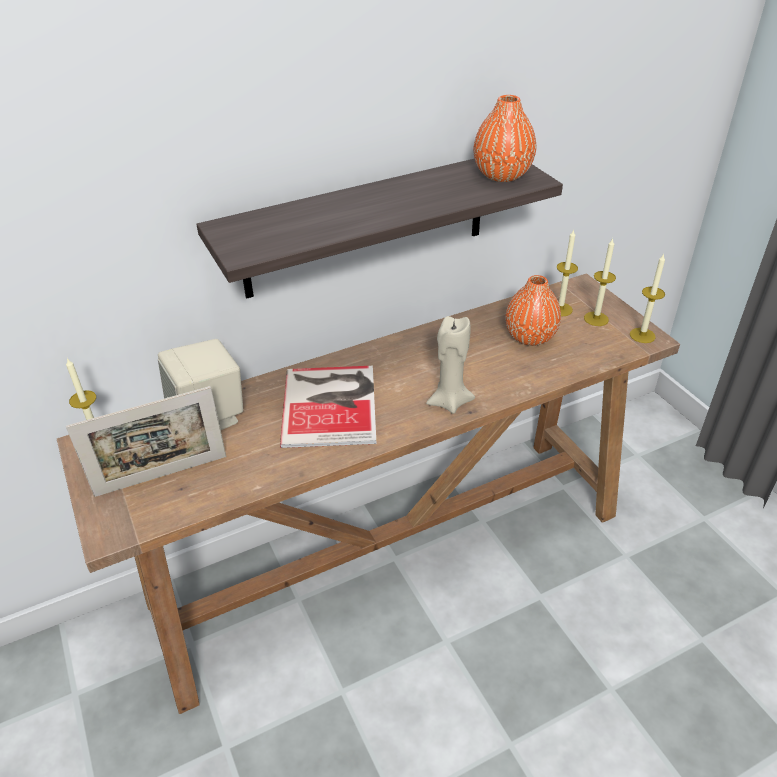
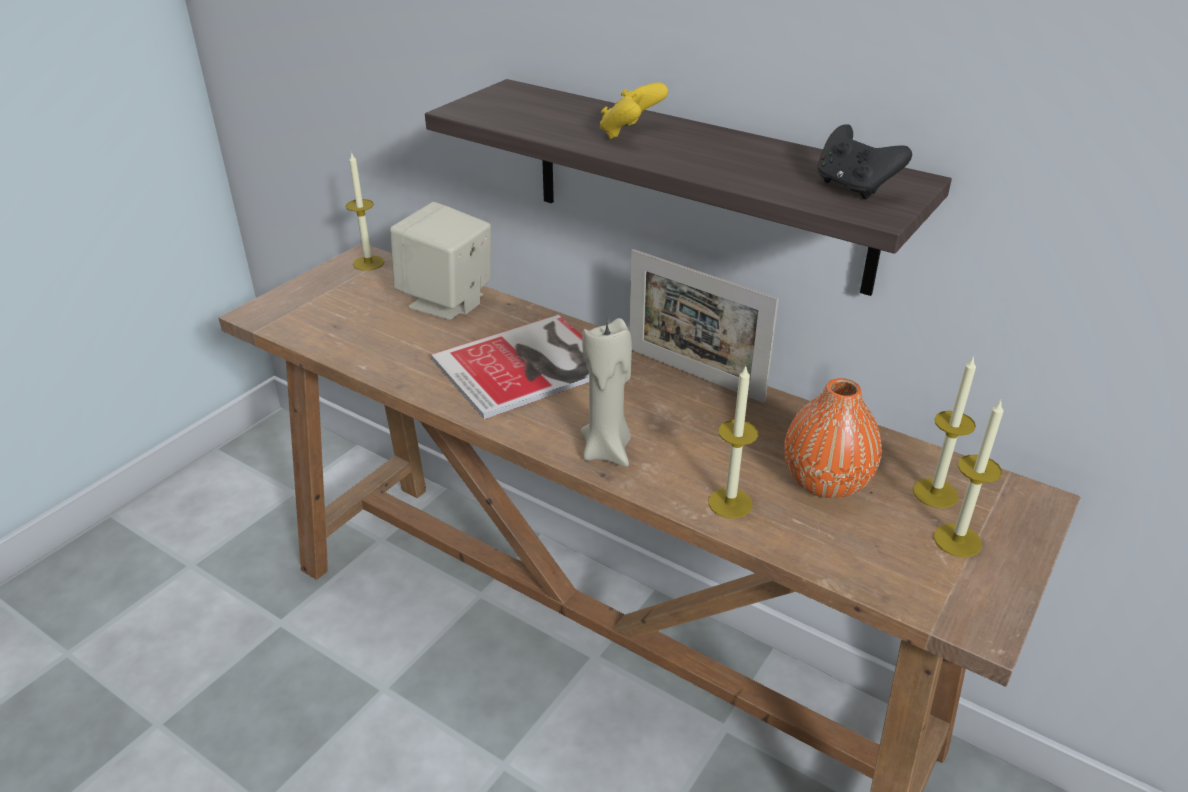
camera: 60 degrees right, 5 degrees down
(162, 475) = (346, 309): picture frame -> picture frame (694, 374)
(361, 209) = (630, 134): none -> yellow game controller
(502, 175) = (853, 187): orange vase -> black game controller
(642, 335) = (976, 610): candle -> candle (730, 503)

